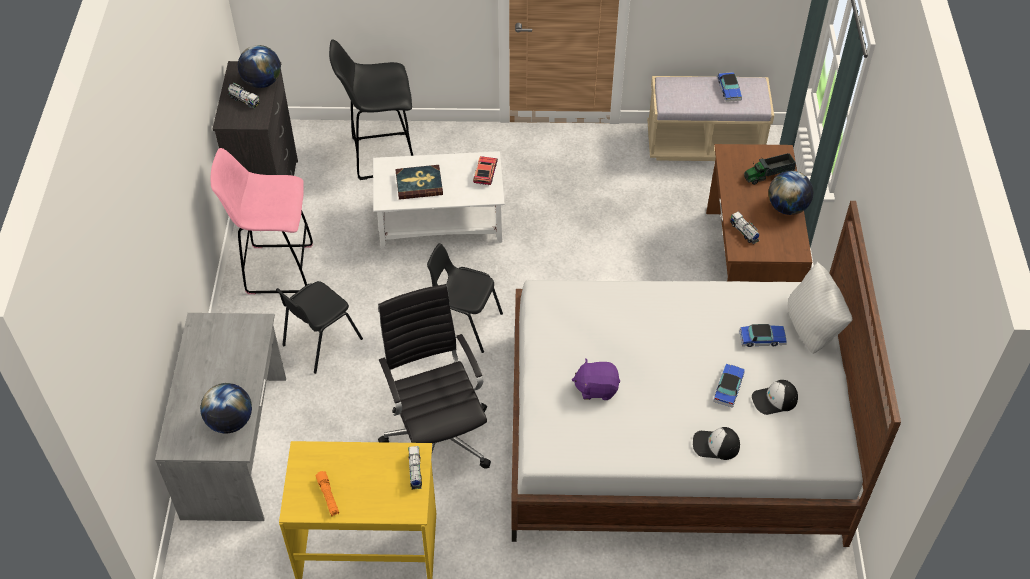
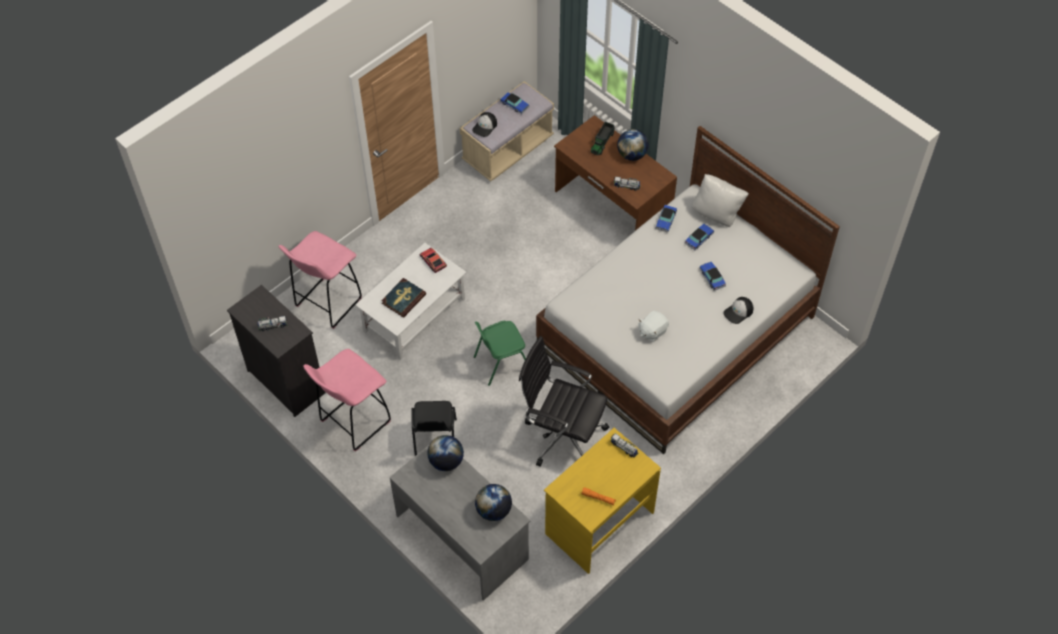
camera: 45 degrees left, 5 degrees up
(262, 82) = (268, 306): globe -> globe (446, 461)
(380, 156) = (327, 304): black stool -> pink stool
(464, 323) = (501, 363): black chair -> green chair
(596, 388) = (652, 331): purple plush toy -> white plush toy
(747, 294) = (666, 220): none -> toy car
(774, 400) = (739, 266): cap -> cap (485, 126)

